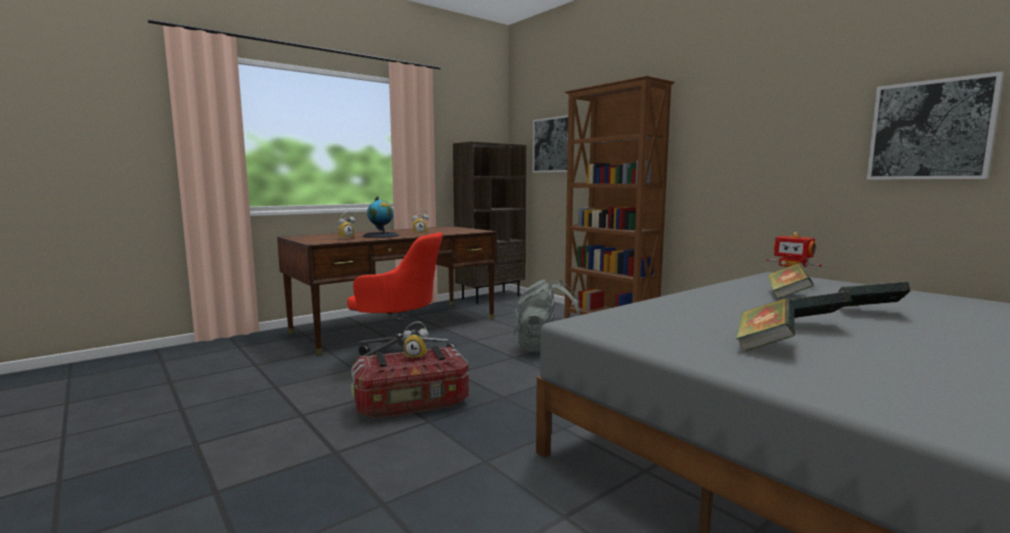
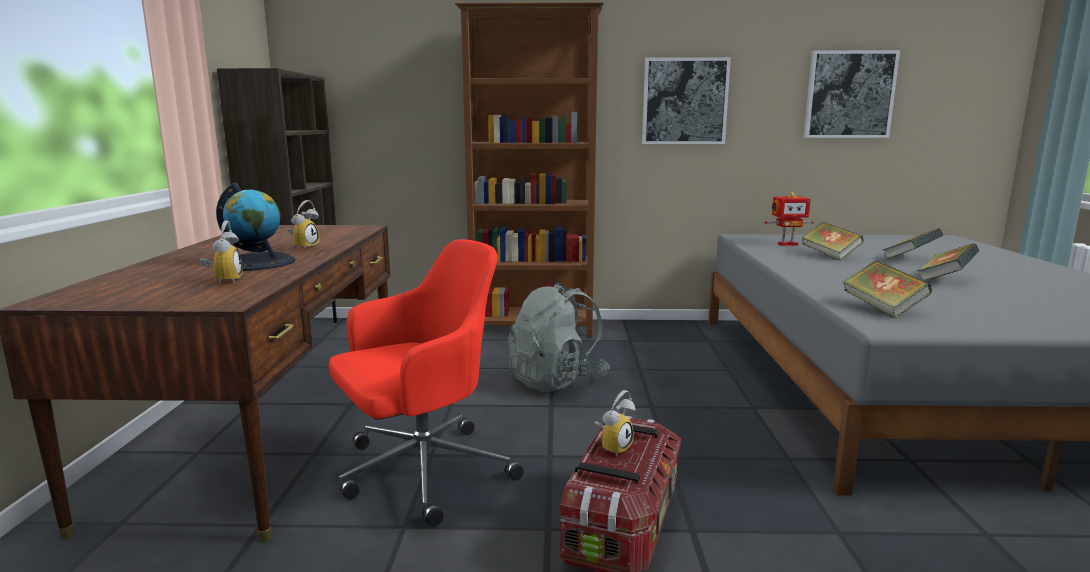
camera: 50 degrees left, 5 degrees up
(553, 145) = (383, 81): picture -> picture (684, 101)
(763, 345) = (1005, 303): book -> book (882, 308)

